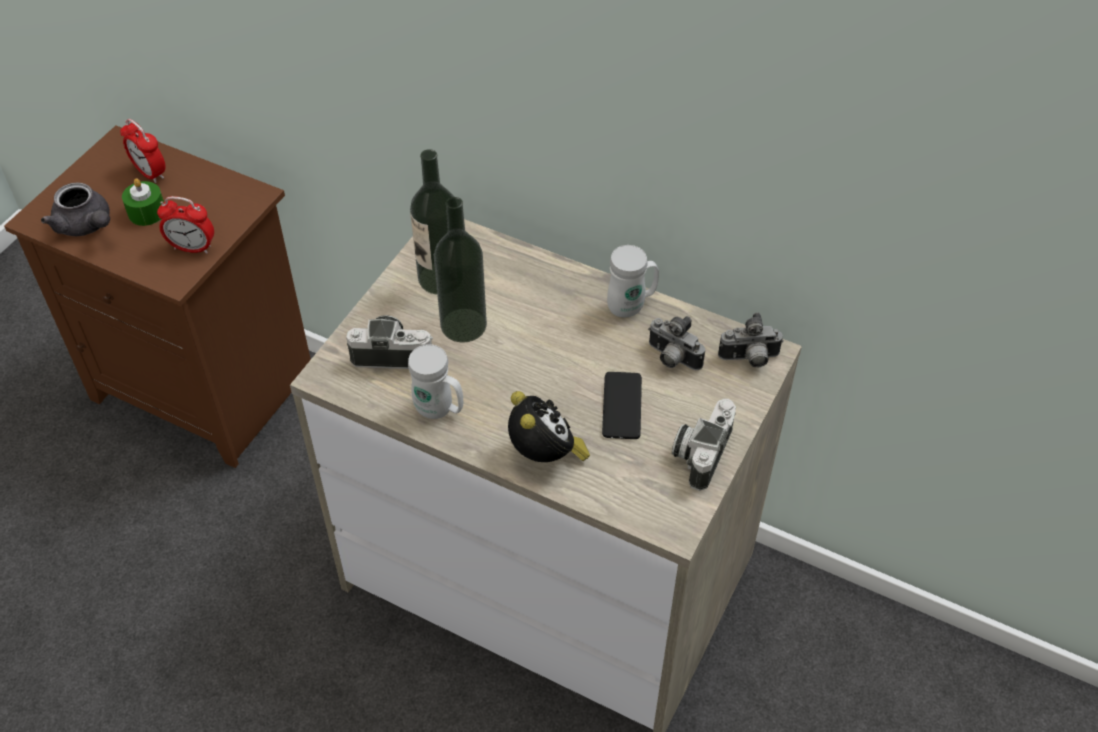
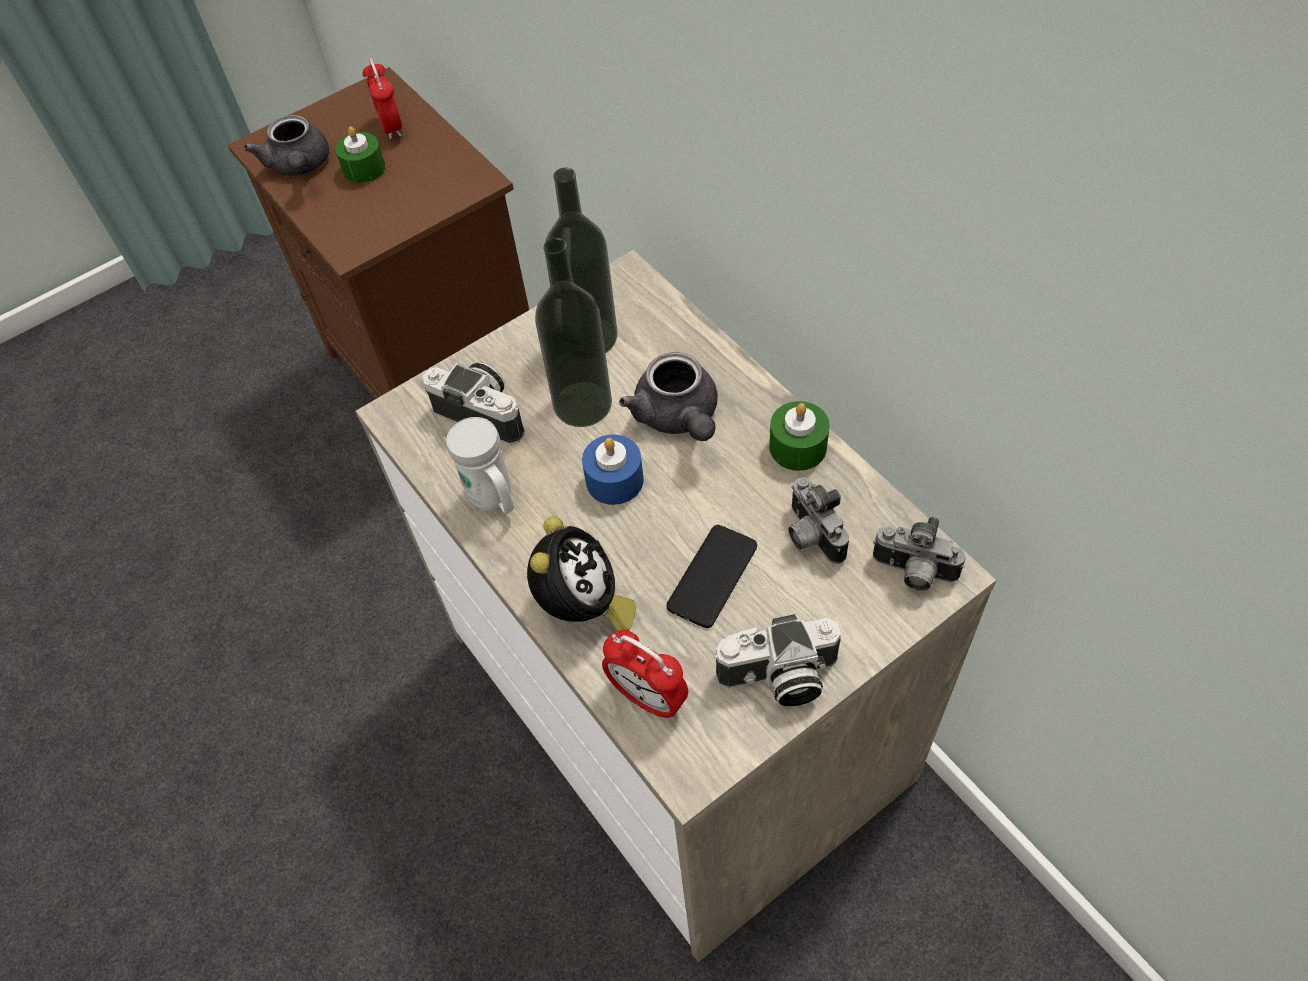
camera: 30 degrees right, 5 degrees up
(192, 248) = (385, 221): alarm clock -> alarm clock (648, 697)
(518, 368) = (614, 480): none -> blue candle
(538, 312) = (678, 417): none -> grey teapot
(631, 305) = (798, 447): white mug -> green candle
(701, 452) = (778, 679): camera -> camera turned 150 degrees counterclockwise

